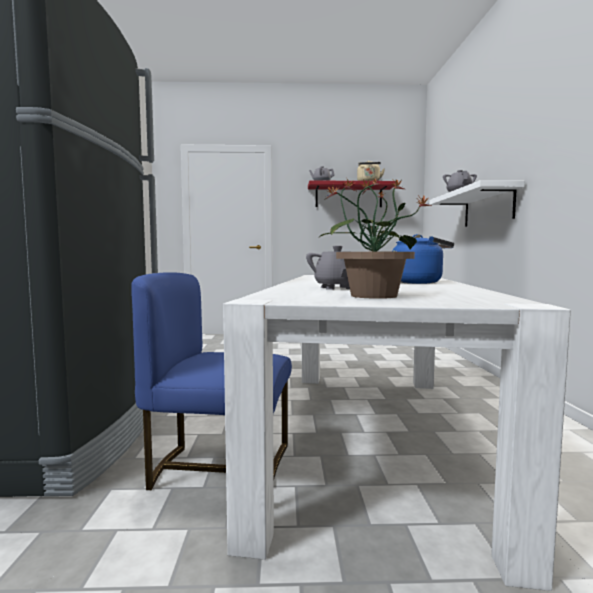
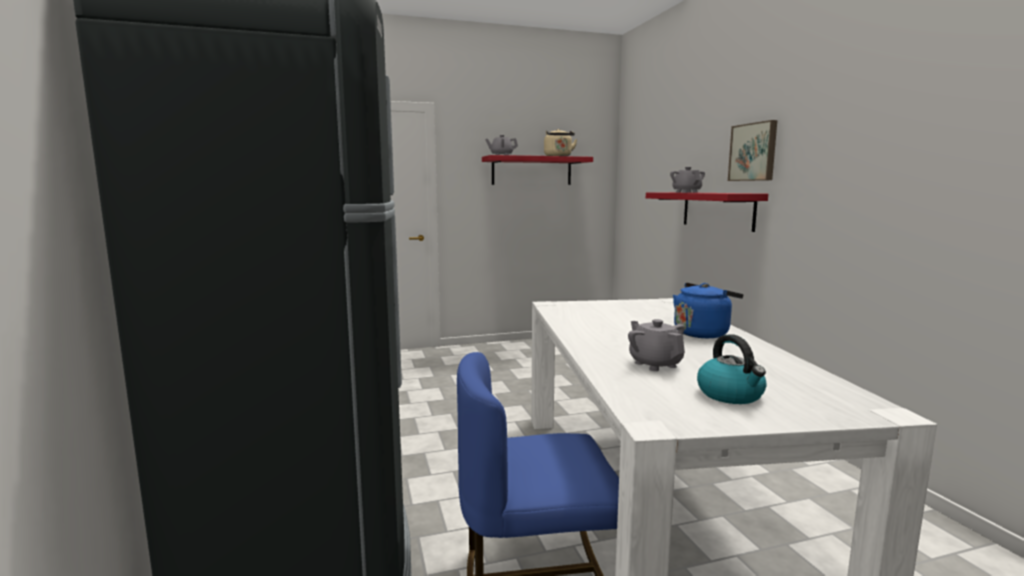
camera: 15 degrees left, 5 degrees up
(372, 296) = (731, 395): potted plant -> kettle
(488, 207) = (717, 210): white shelf -> red shelf
(513, 146) = (754, 152): none -> picture

